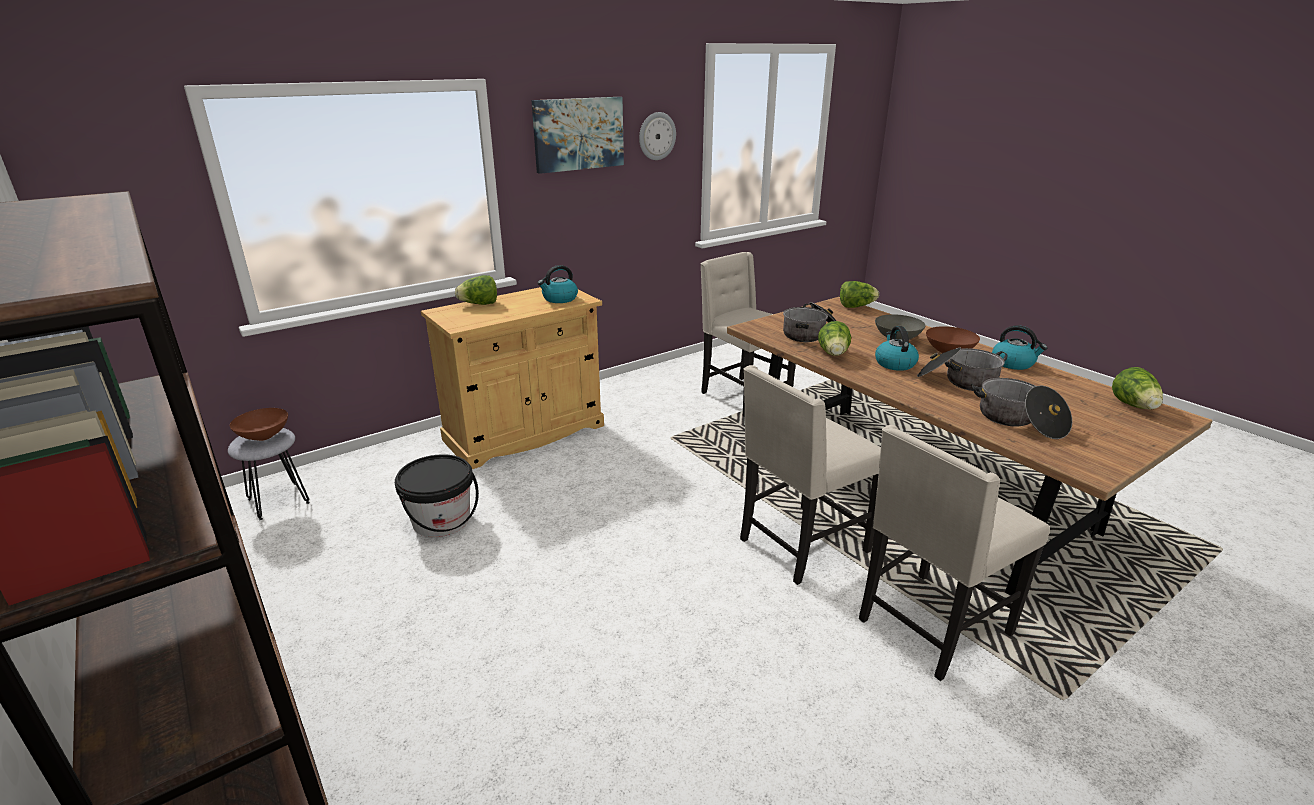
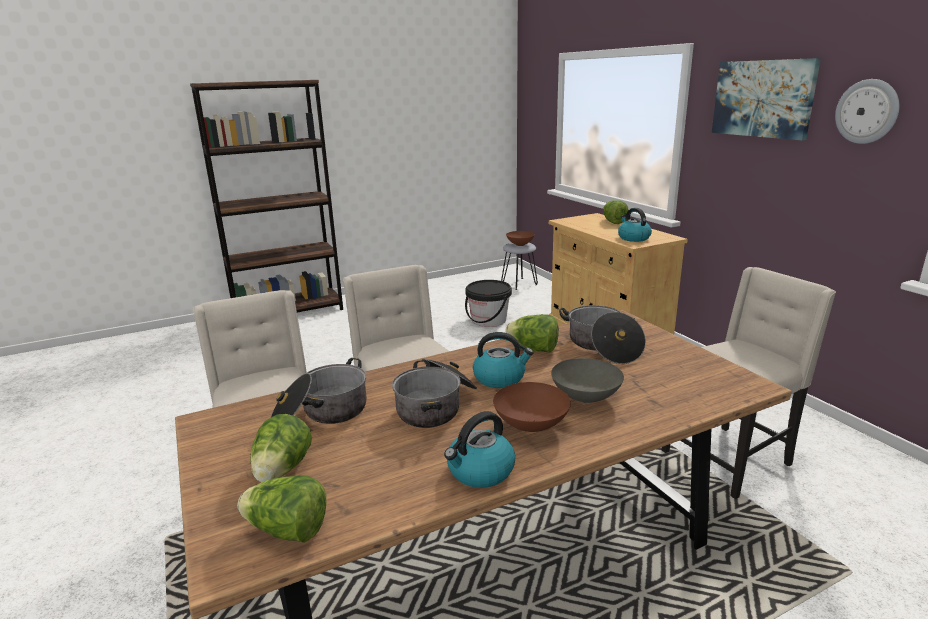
camera: 100 degrees right, 5 degrees down
(856, 306) = (736, 394): lettuce -> lettuce (282, 470)

